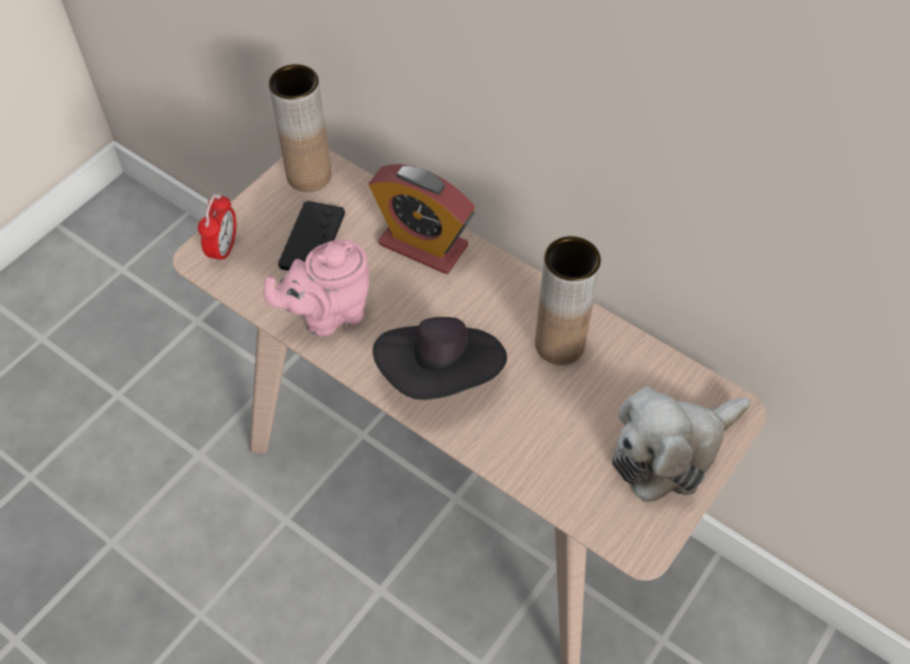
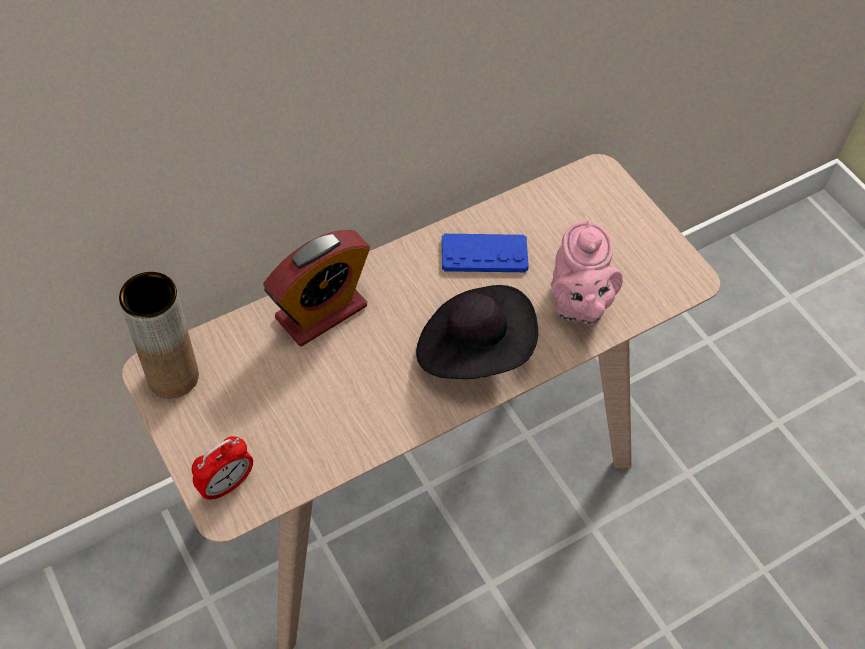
camera: 70 degrees left, 0 degrees up
(224, 249) = (226, 485): alarm clock -> alarm clock turned 105 degrees clockwise
(312, 239) = (261, 400): black game controller -> none
(328, 314) = (362, 416): pink teapot -> pink teapot (577, 304)
(559, 344) = (484, 254): brown vase -> blue game controller
(670, 451) = (618, 226): plush toy -> none

